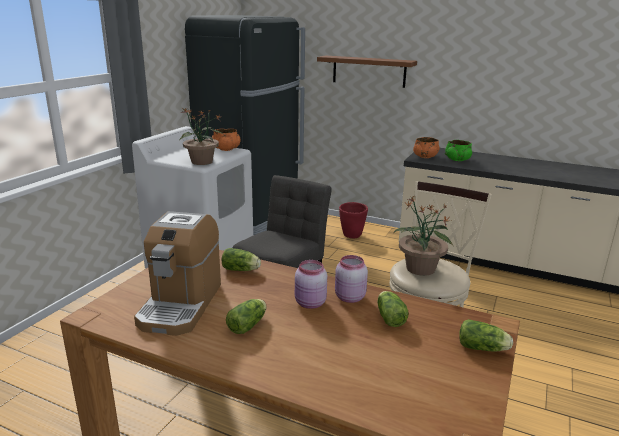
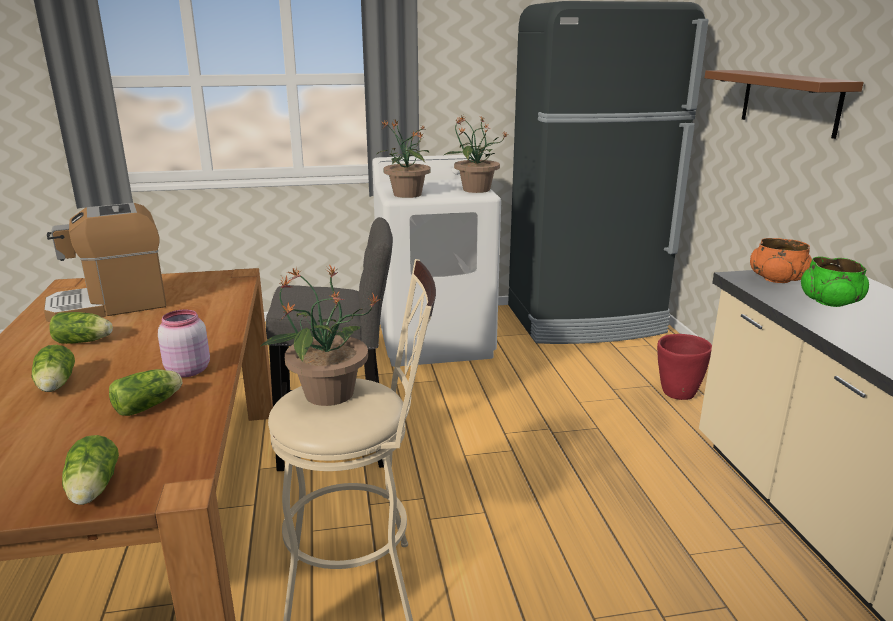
camera: 55 degrees right, 0 degrees up
(226, 149) = (475, 189): orange bowl -> potted plant
(241, 270) = (213, 304): lettuce -> lettuce (55, 386)
(310, 303) = (154, 355): pink jar -> none

